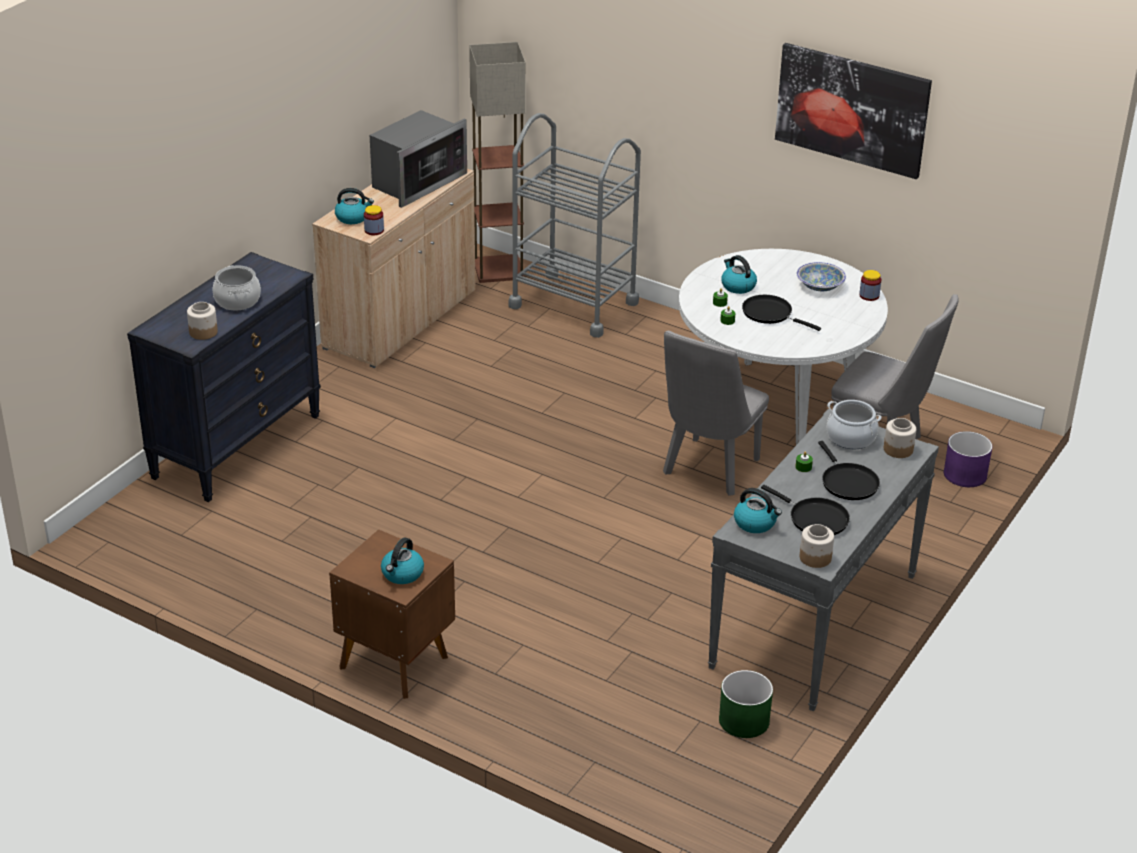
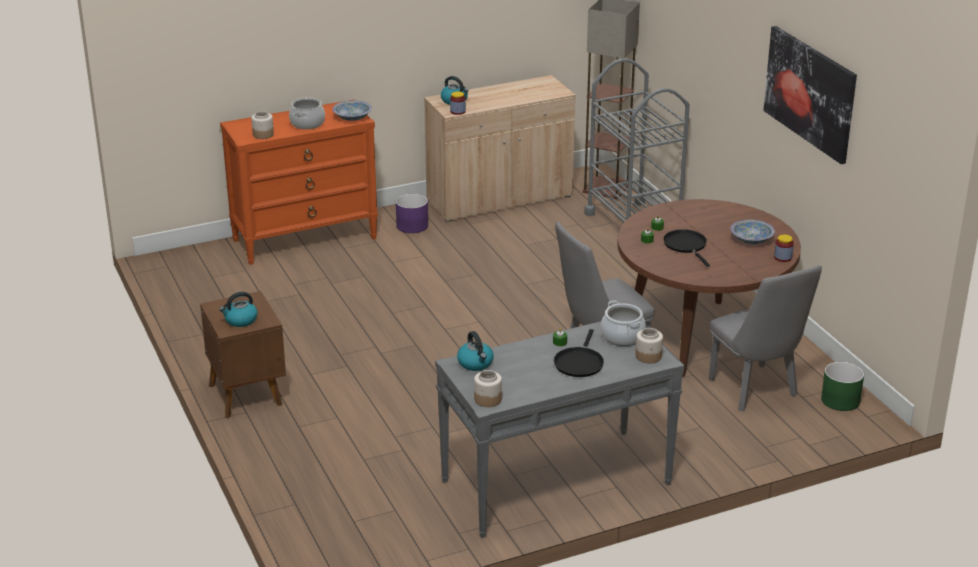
camera: 35 degrees right, 5 degrees down
(237, 445) = (305, 239): black dresser -> orange dresser
(281, 276) = (352, 118): none -> bowl
(416, 182) = (526, 91): microwave -> none
(737, 286) = (686, 221): kettle -> none
(744, 720) = (425, 523): green planter -> green planter (840, 400)
(773, 408) = (701, 337): white dining table -> brown dining table
(815, 519) = (522, 376): black frying pan -> none
(964, 474) = (801, 433): purple planter -> purple planter (412, 226)

